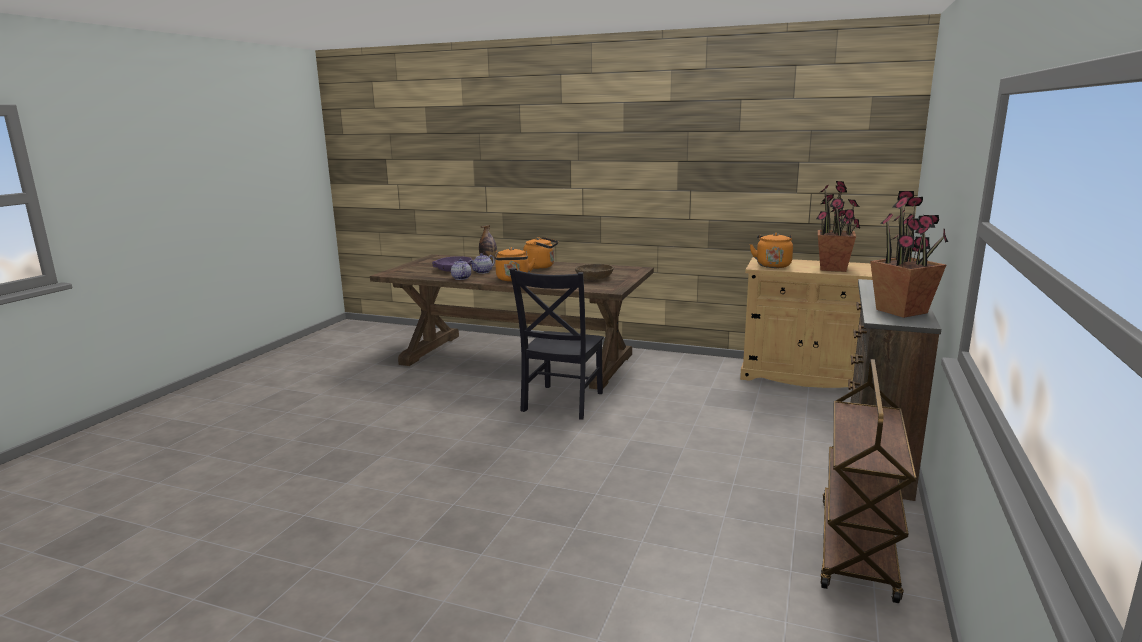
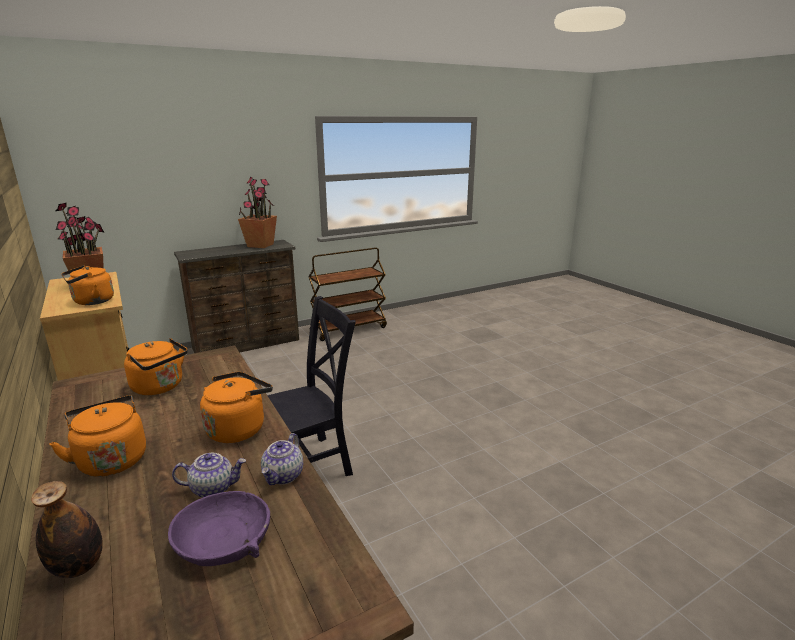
camera: 140 degrees left, 5 degrees up
(594, 277) = (160, 387): brown bowl -> orange kettle

